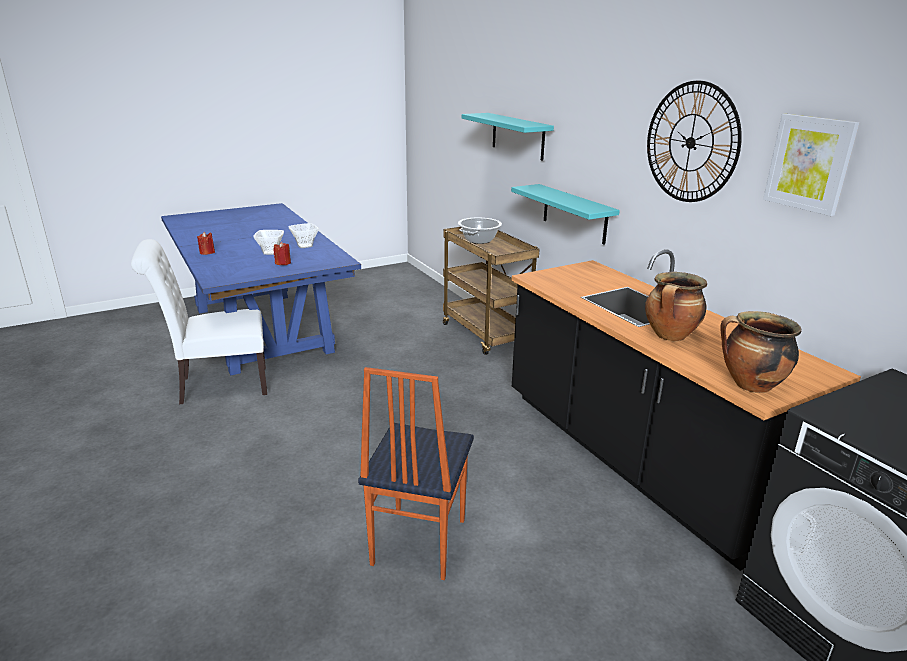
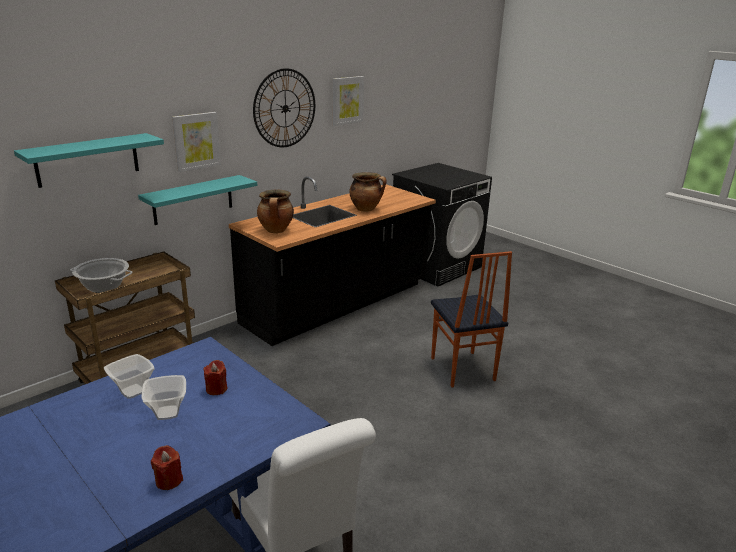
camera: 105 degrees left, 0 degrees up
(417, 542) = (461, 369): chair -> chair turned 75 degrees clockwise
(588, 150) = (196, 141): none -> picture
(750, 385) = (412, 199): cooking pot -> cooking pot (276, 231)

